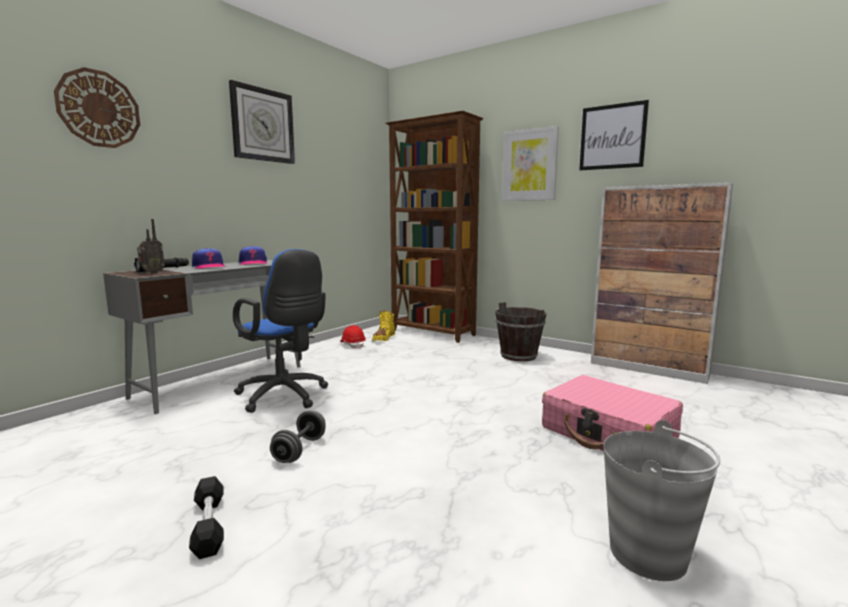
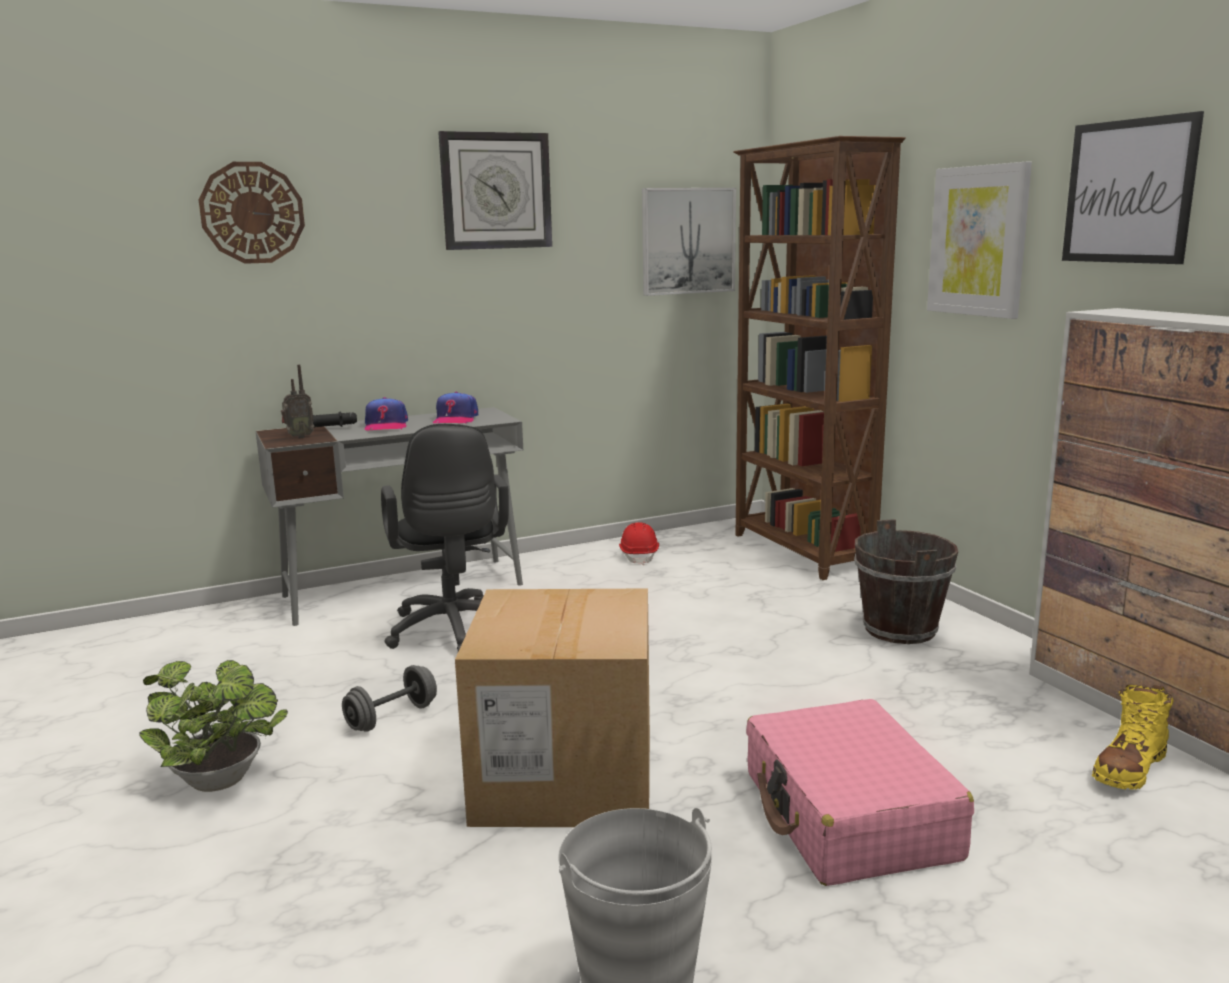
camera: 30 degrees right, 5 degrees up
(209, 525) = (224, 782): black dumbbell -> potted plant
(285, 397) = (452, 633): blue office chair -> black office chair
(357, 171) = (688, 241): none -> picture
(384, 338) = (702, 550): yellow boot -> yellow boot (1129, 768)
(452, 453) = (565, 776): none -> cardboard box

